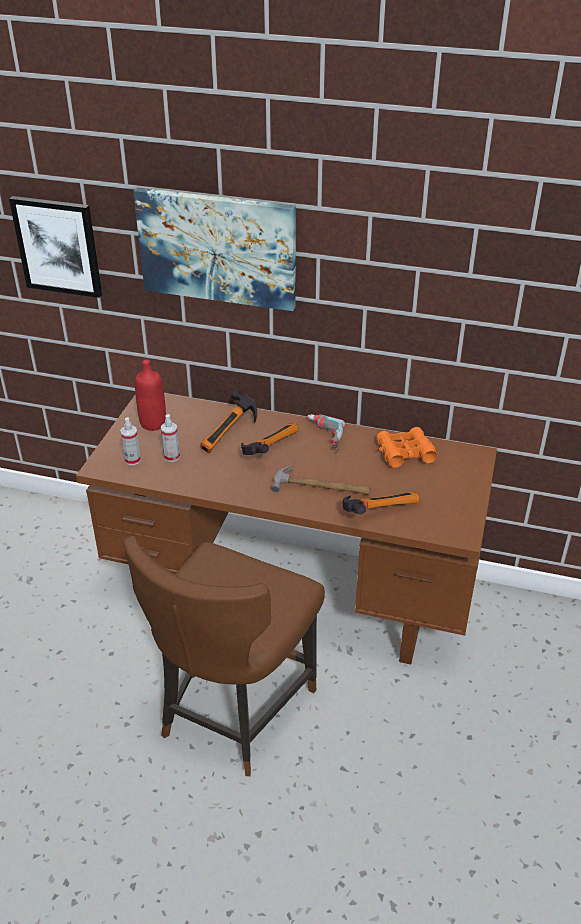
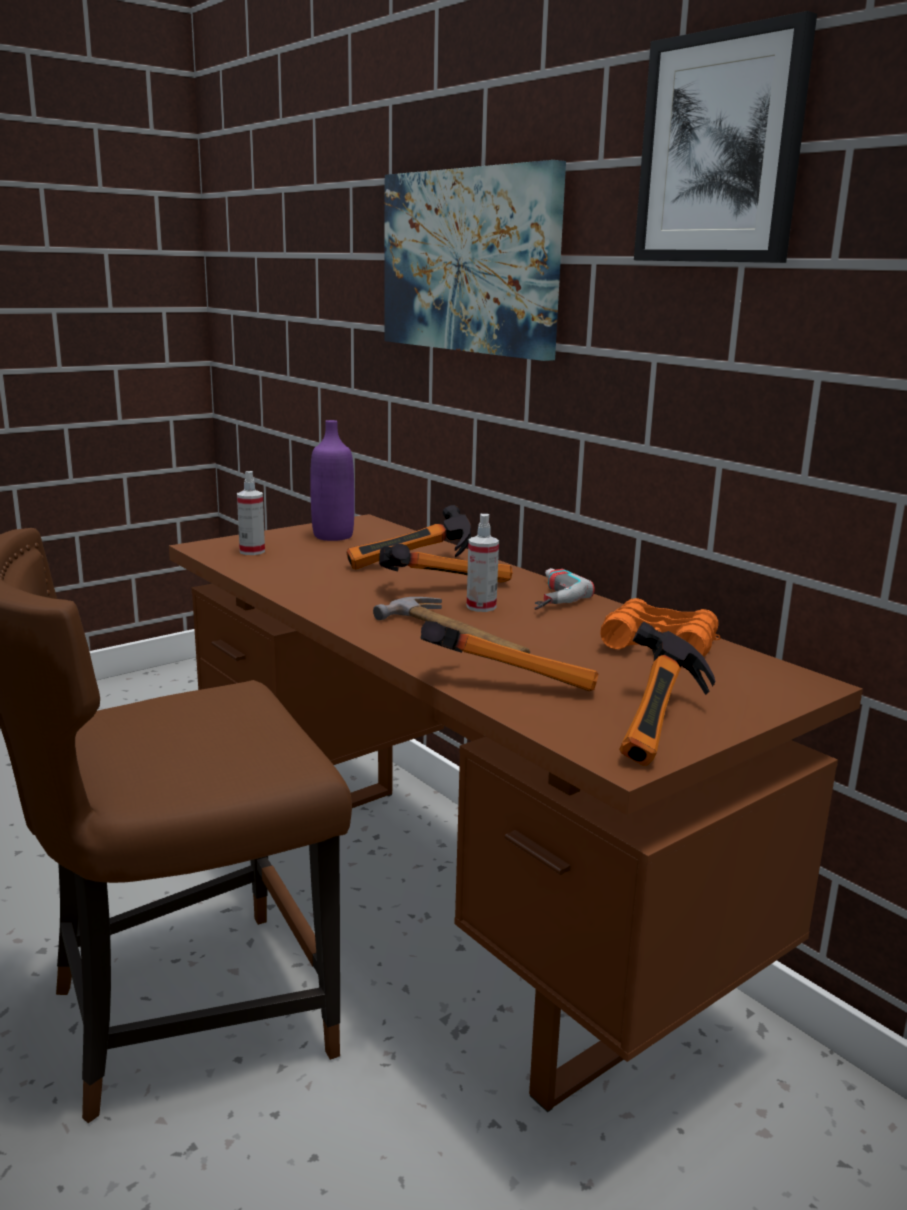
camera: 35 degrees right, 20 degrees down
(58, 246) = (321, 288): picture -> picture (721, 149)
(153, 423) = (333, 536): red bottle -> purple bottle
(172, 457) = (302, 561): spray bottle -> spray bottle (481, 607)
(458, 510) = (665, 727): none -> hammer

